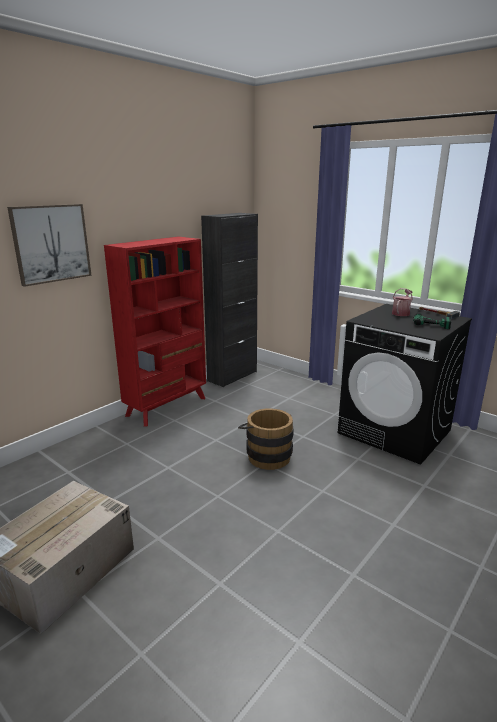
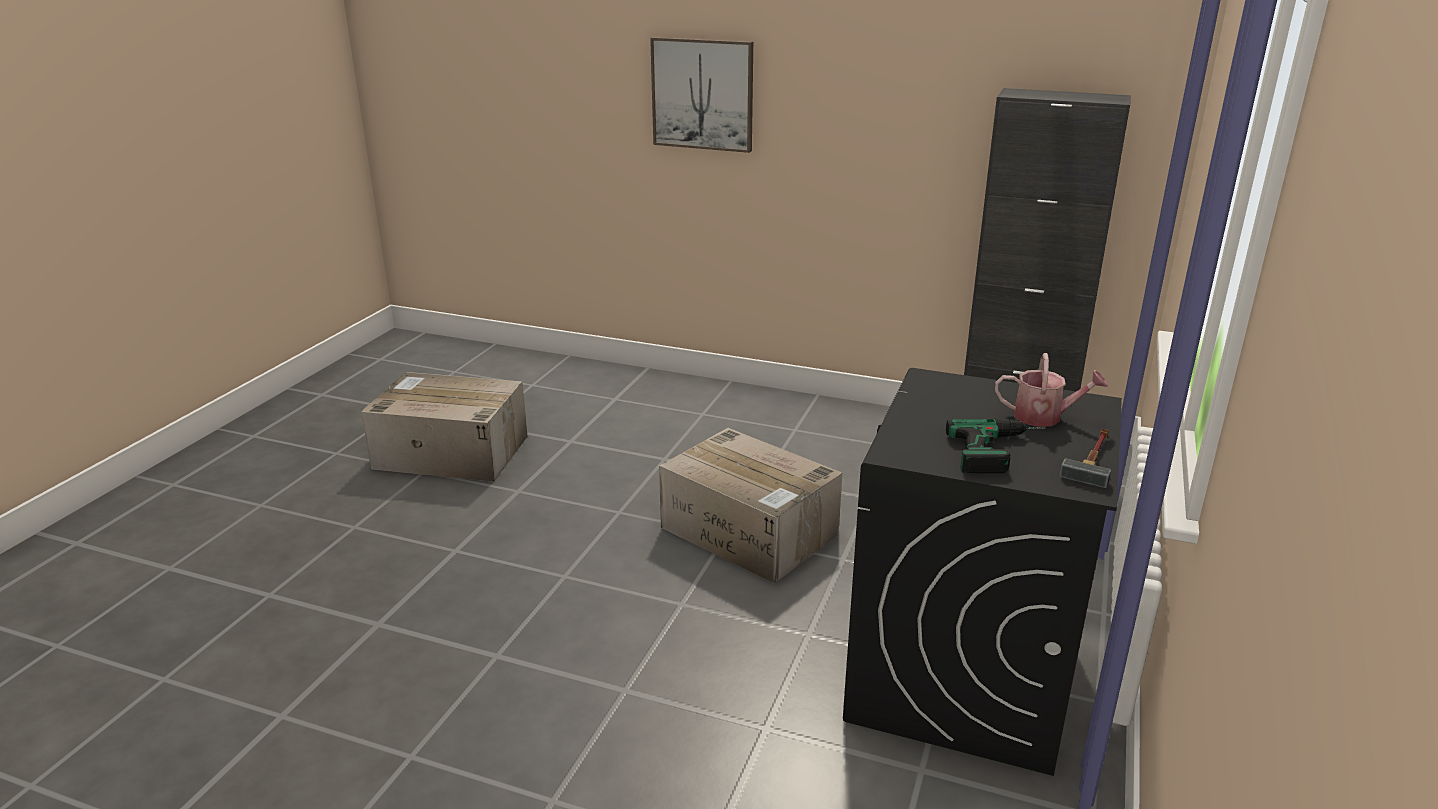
camera: 70 degrees right, 5 degrees up
(167, 406) = (832, 413): red bookcase -> none
(266, 455) = (751, 532): brown bucket -> cardboard box

